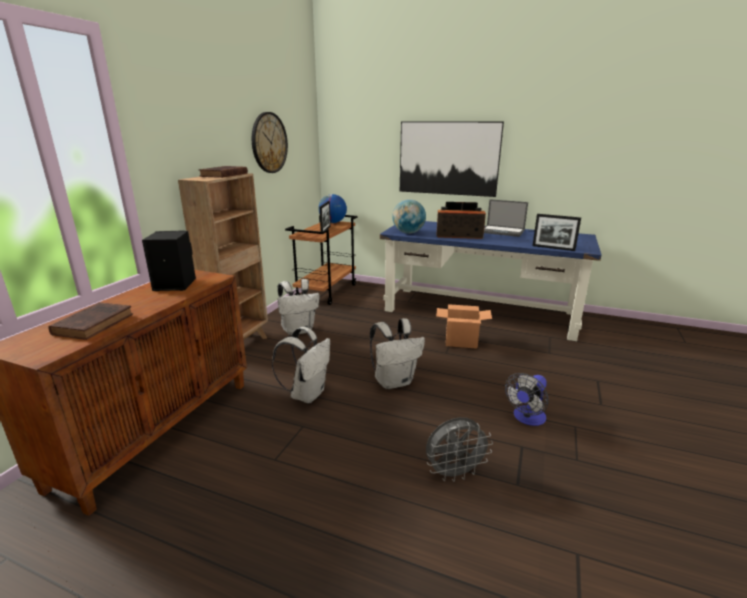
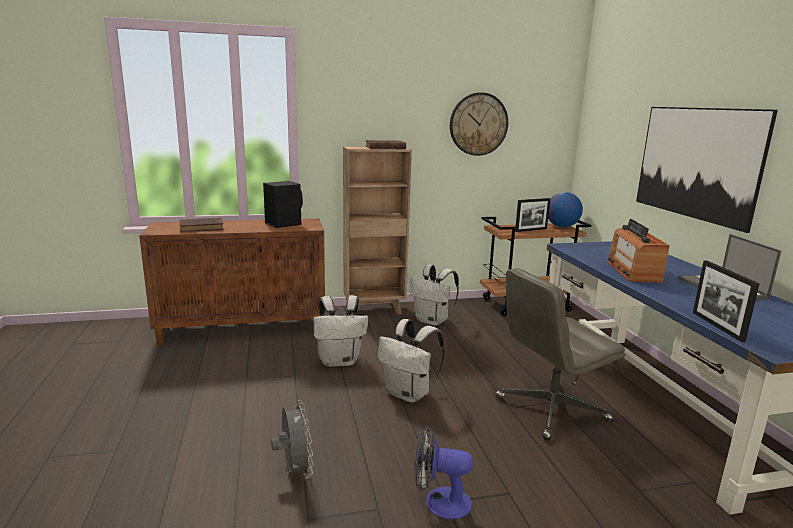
camera: 55 degrees right, 5 degrees down
(408, 233) = (580, 251): globe -> none
(454, 473) = (294, 471): grey fan -> grey fan turned 150 degrees counterclockwise
(459, 235) = (633, 271): radio -> radio turned 150 degrees counterclockwise
(460, 342) = (550, 410): cardboard box -> grey office chair

